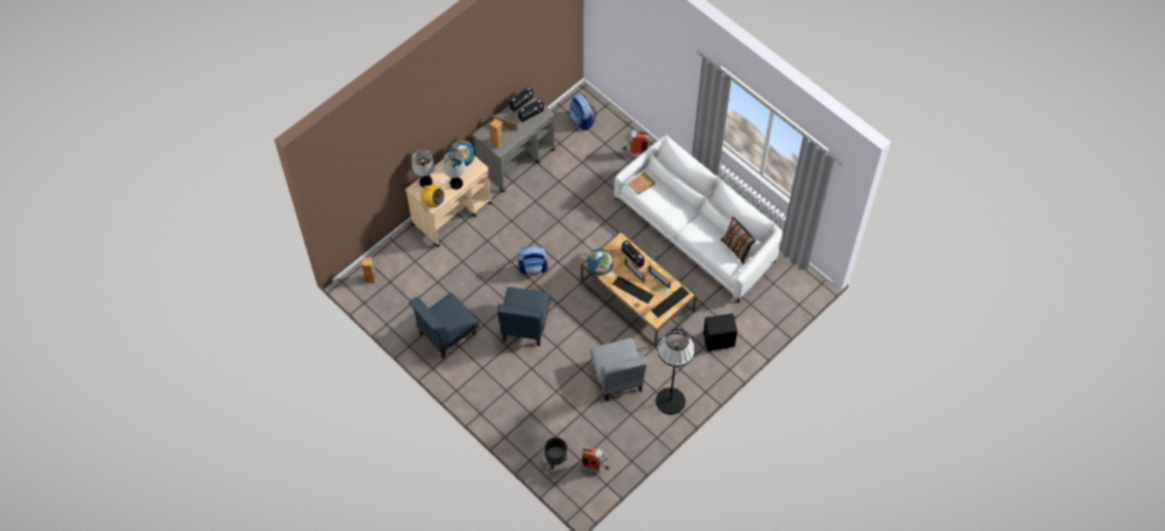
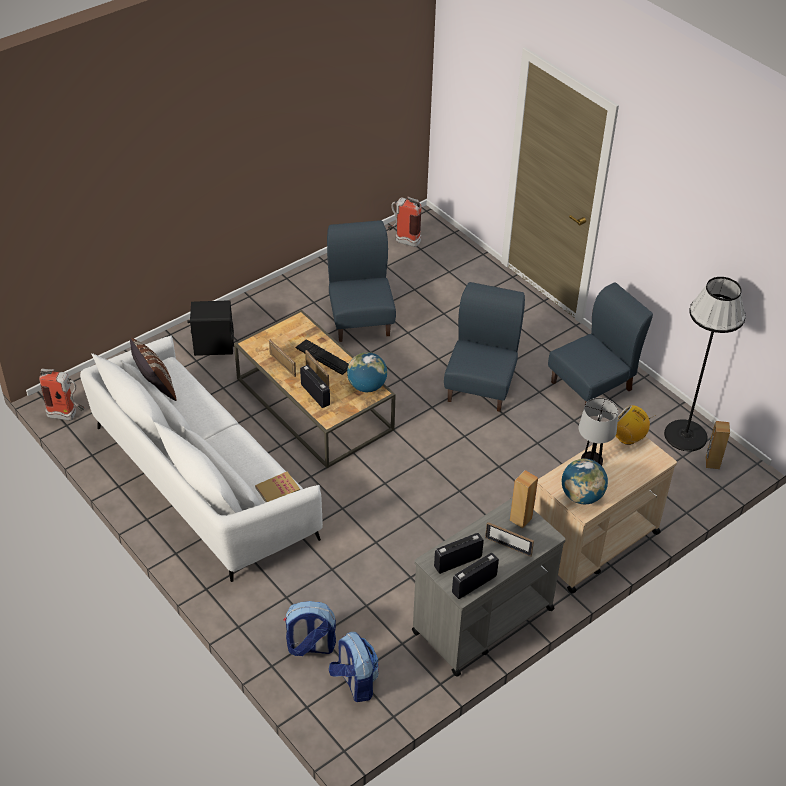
camera: 175 degrees left, 15 degrees down
(426, 182) = (642, 468): table lamp -> none
(533, 268) = (463, 454): backpack -> backpack (310, 646)
(556, 460) = (450, 251): black planter -> none
(617, 378) = (360, 319): grey chair -> blue chair
(635, 154) = (270, 610): fire extinguisher -> fire extinguisher (67, 416)
(670, 302) = (274, 338): keyboard -> none
(670, 401) = (297, 291): black floor lamp -> black floor lamp (685, 435)

